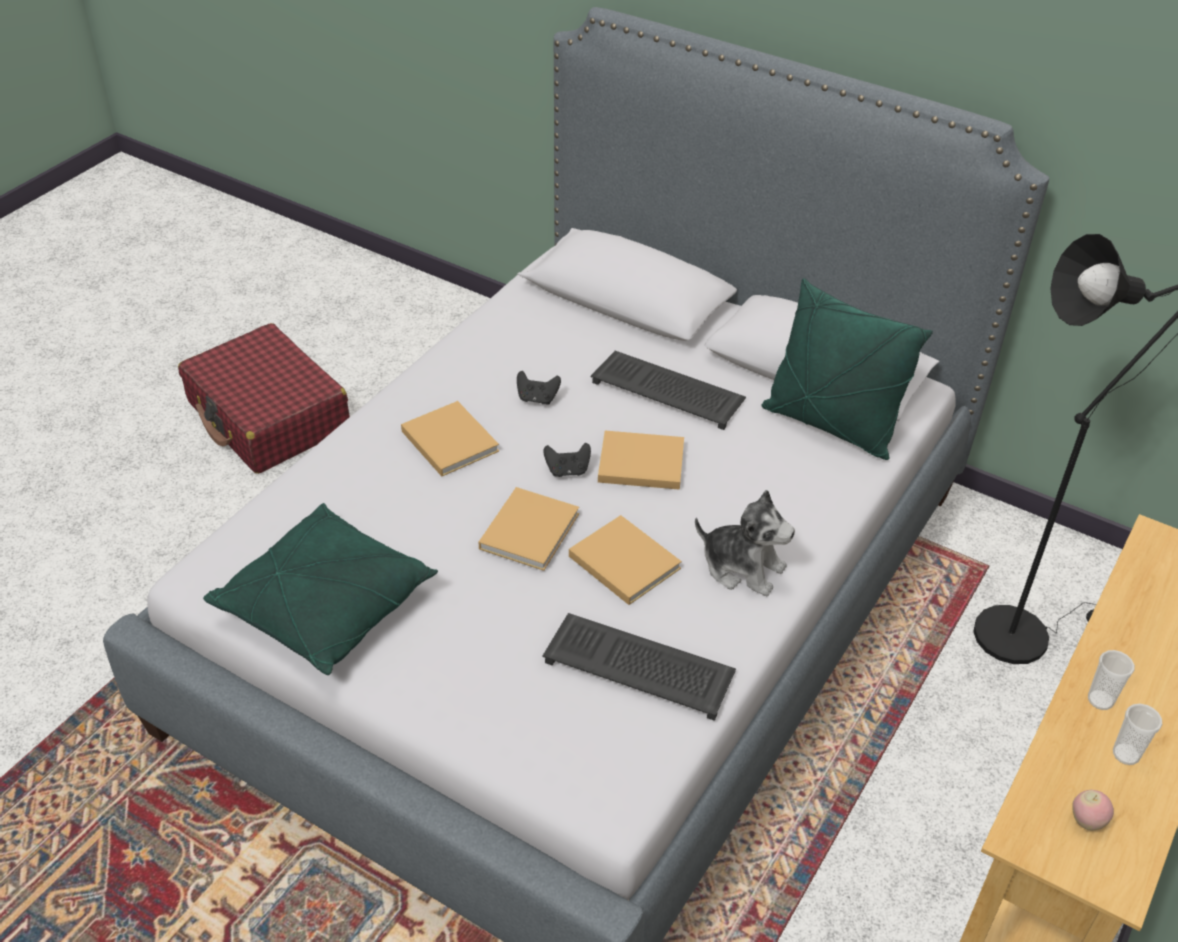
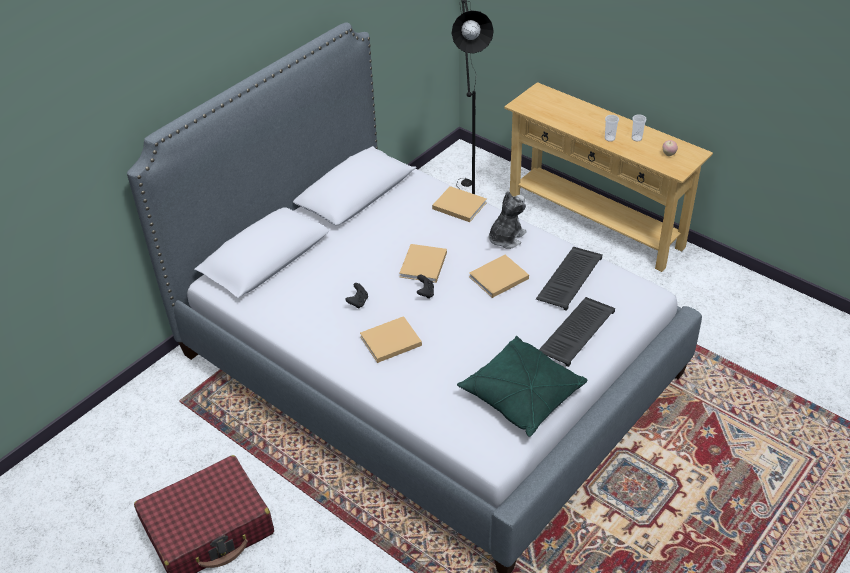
camera: 80 degrees left, 0 degrees up
(531, 529) = (471, 310): beige book -> beige book (458, 205)
(669, 391) = (363, 248): keyboard -> keyboard (576, 331)
(831, 425) = (404, 194): green pillow -> none

